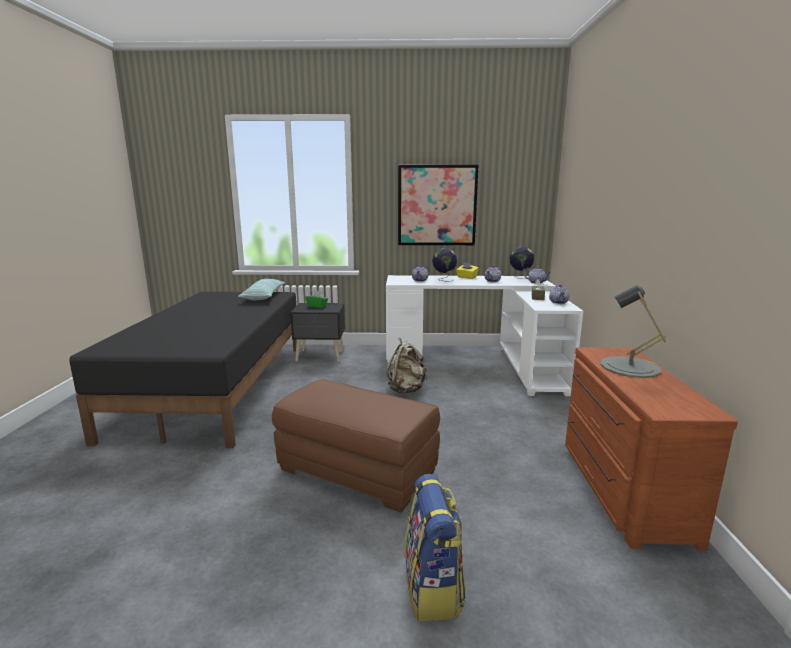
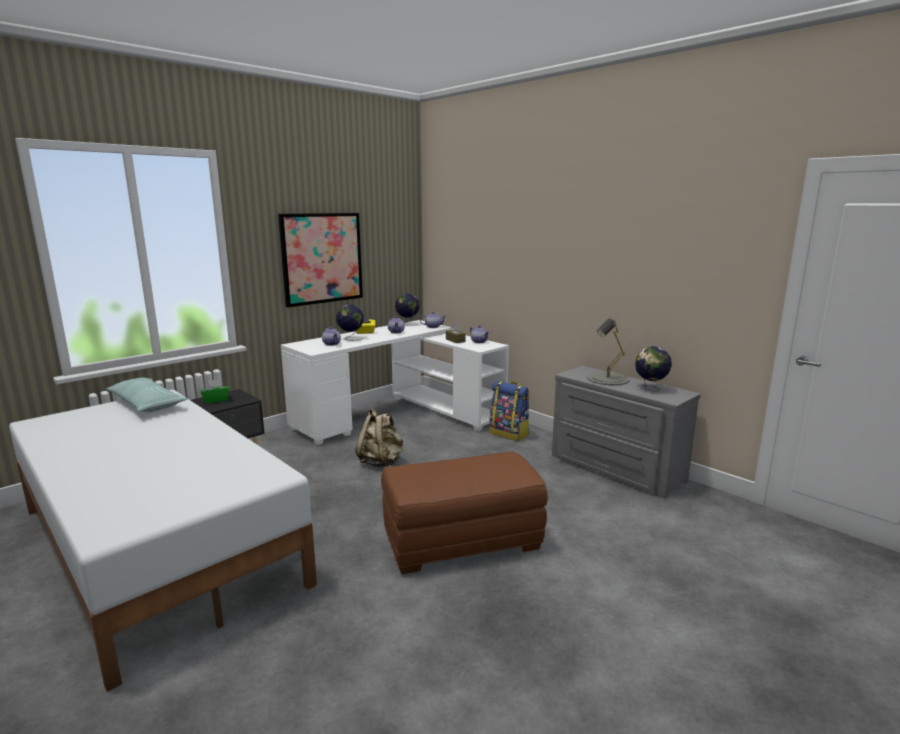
camera: 45 degrees left, 0 degrees up
(218, 386) = (159, 543): black bed -> white bed
(433, 589) = (627, 576): backpack -> backpack (509, 434)
(619, 488) = (614, 469): brown dresser -> grey dresser
(662, 392) = (650, 389): none -> globe

